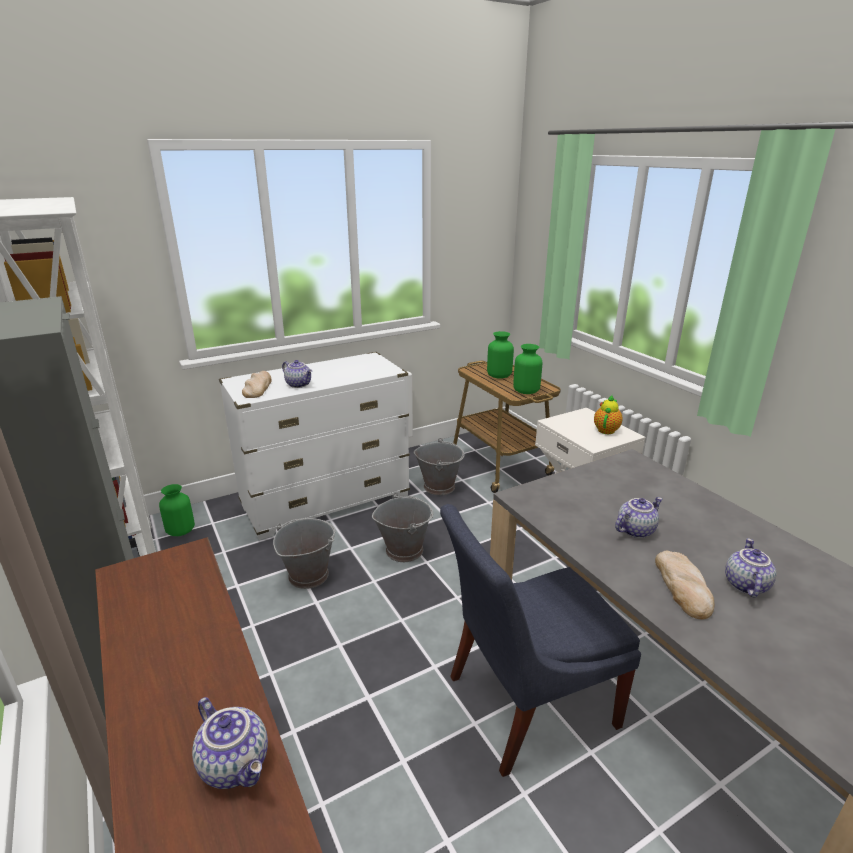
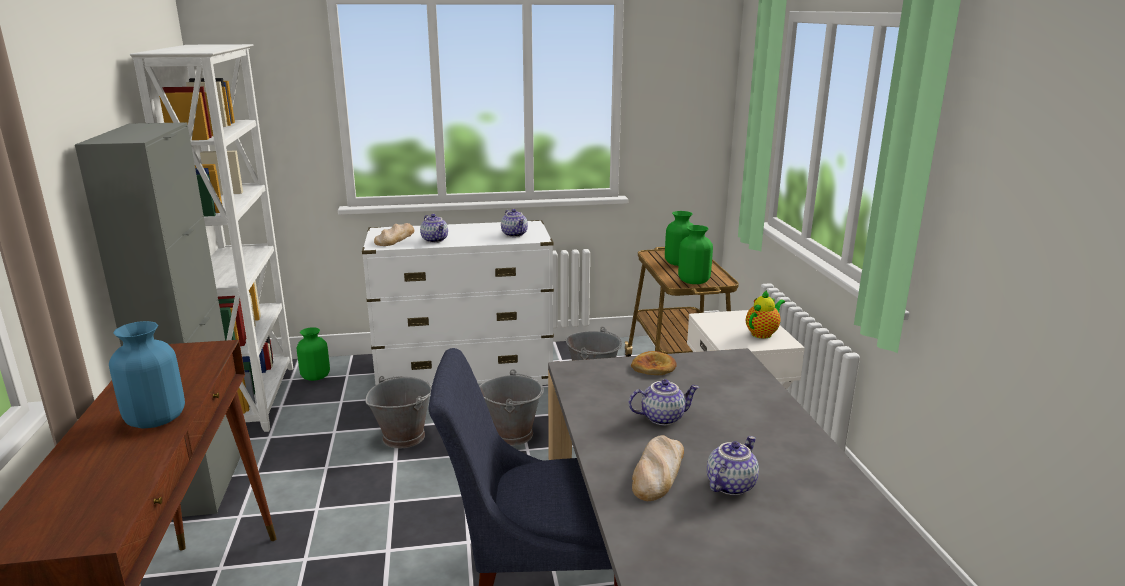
camera: 20 degrees right, 5 degrees down
(206, 668) = (155, 419): none -> blue vase
(237, 763) = (122, 475): teapot -> teapot (515, 234)
(582, 481) = (654, 367): none -> bread

